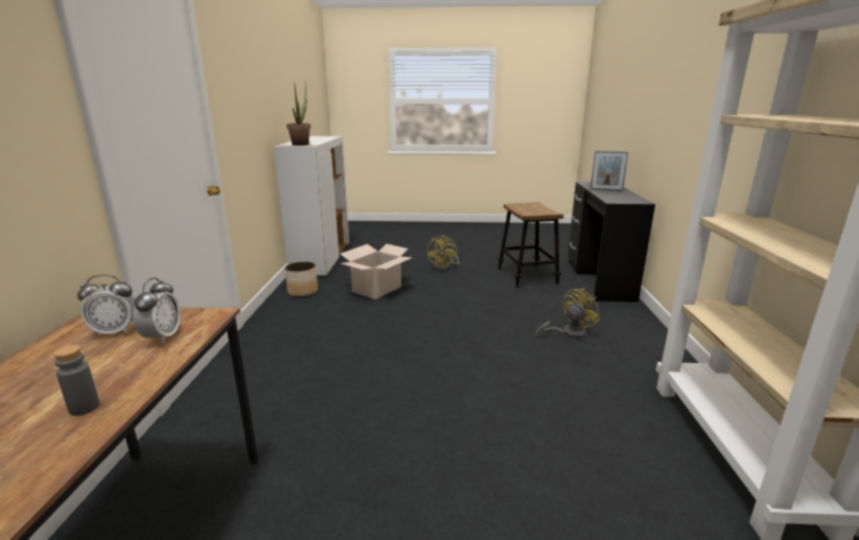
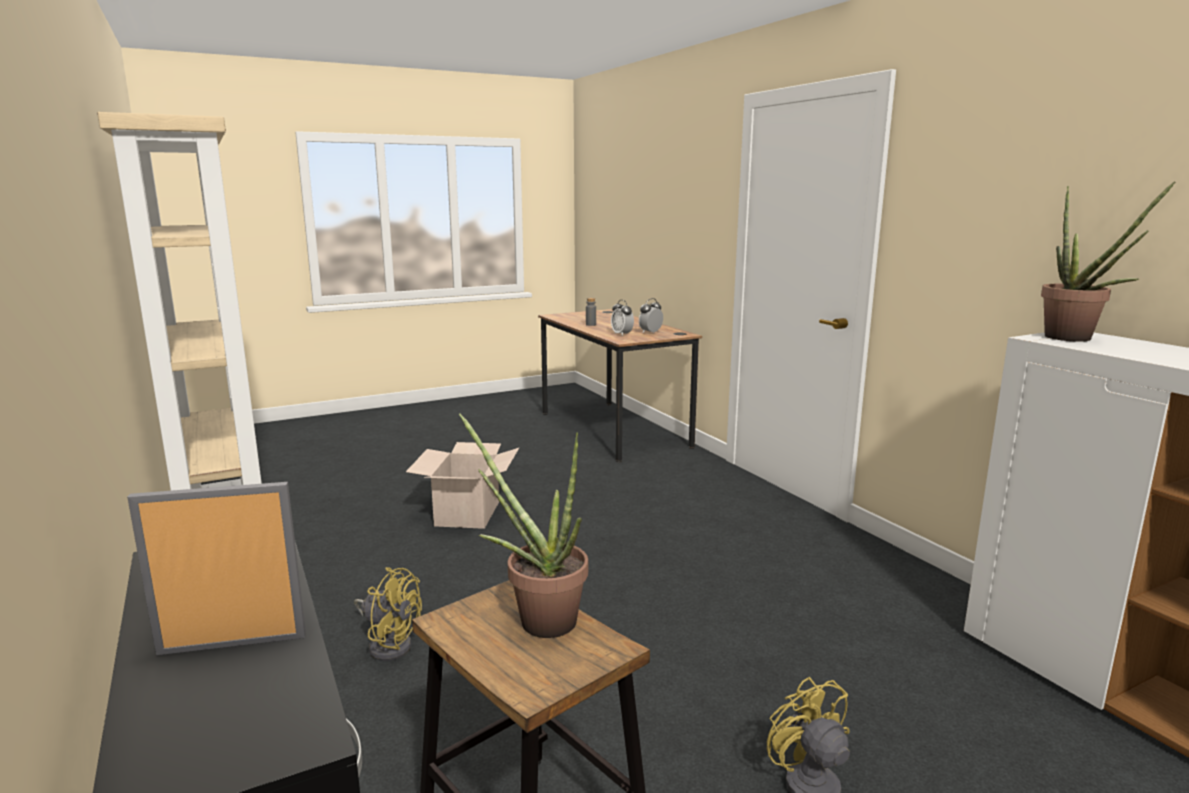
camera: 150 degrees right, 5 degrees down
(303, 291) = (914, 590): planter -> none
(376, 289) = (820, 639): cardboard box -> cardboard box (468, 513)
(527, 211) = (537, 619): none -> potted plant
(568, 333) = (389, 644): yellow fan -> yellow fan turned 90 degrees counterclockwise

